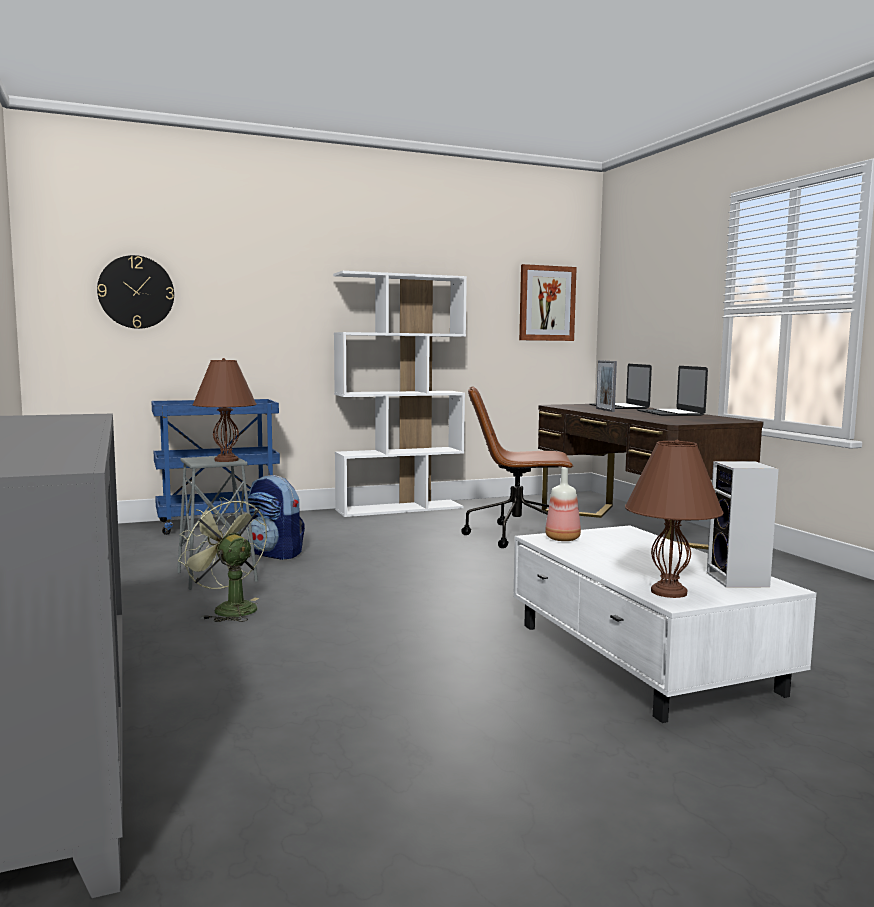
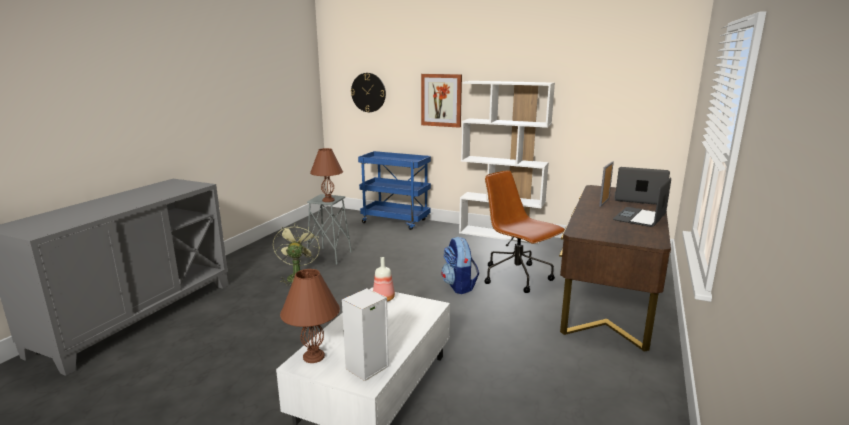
camera: 45 degrees right, 10 degrees up
(275, 554) = (377, 249): backpack -> backpack (459, 286)
(546, 303) = (640, 100): picture -> picture (441, 100)
(619, 407) = (638, 199): laptop -> laptop turned 75 degrees clockwise

